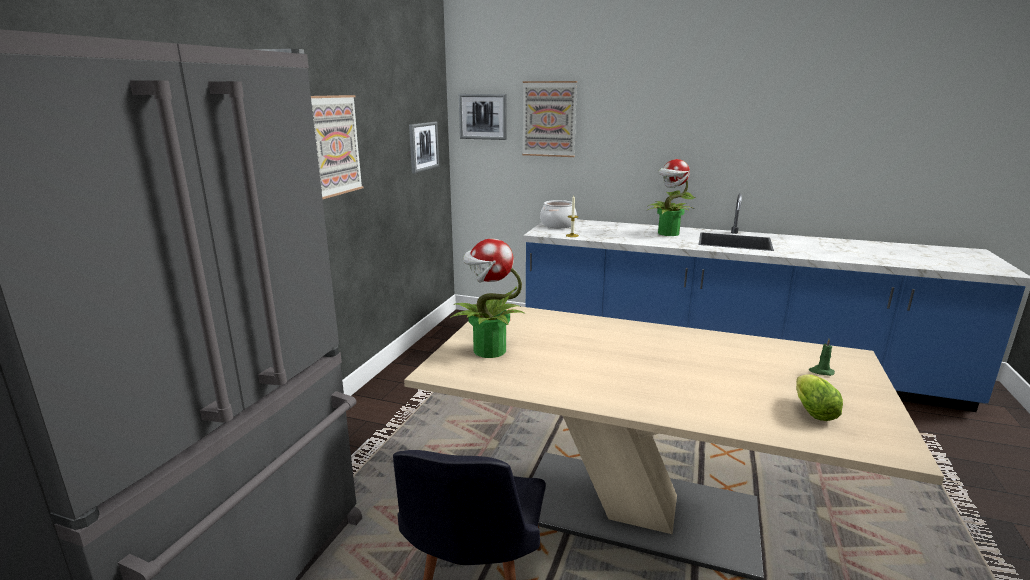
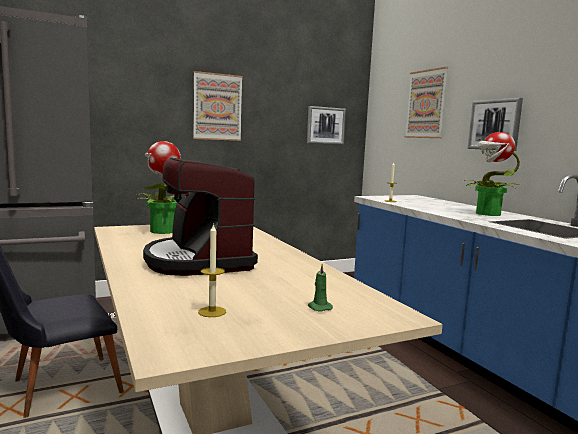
camera: 45 degrees right, 10 degrees down
(483, 116) = (386, 106): picture -> picture (494, 125)
(558, 225) = (404, 197): cooking pot -> none
(647, 371) = (199, 261): none -> coffee machine
(811, 410) = (212, 312): lettuce -> candle

